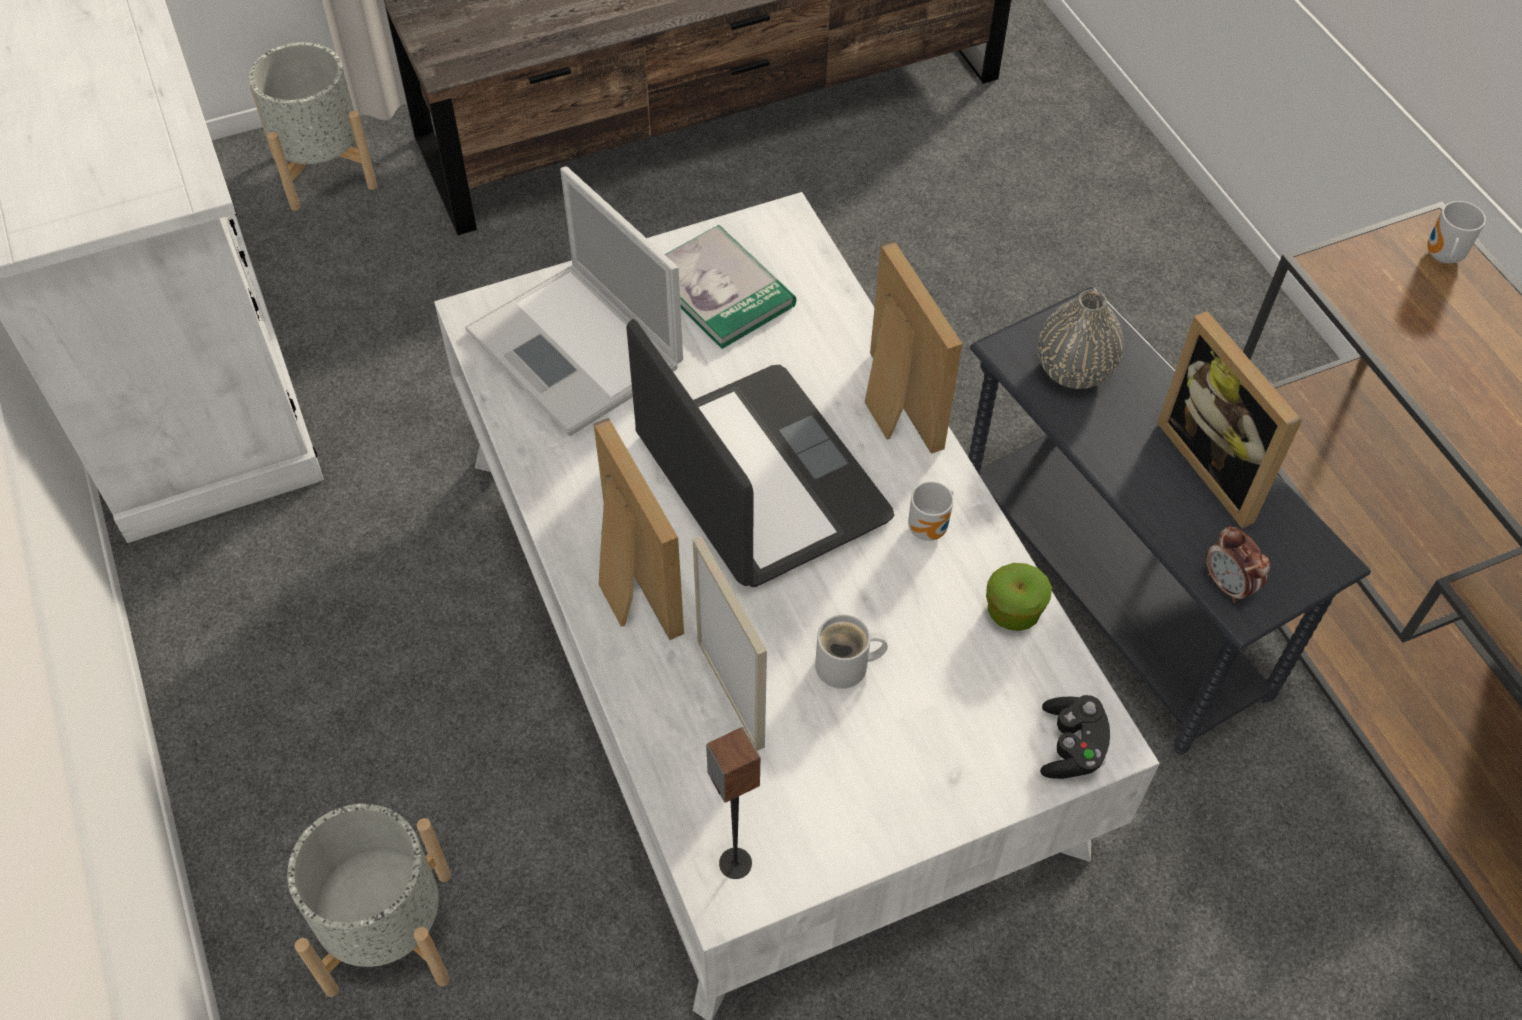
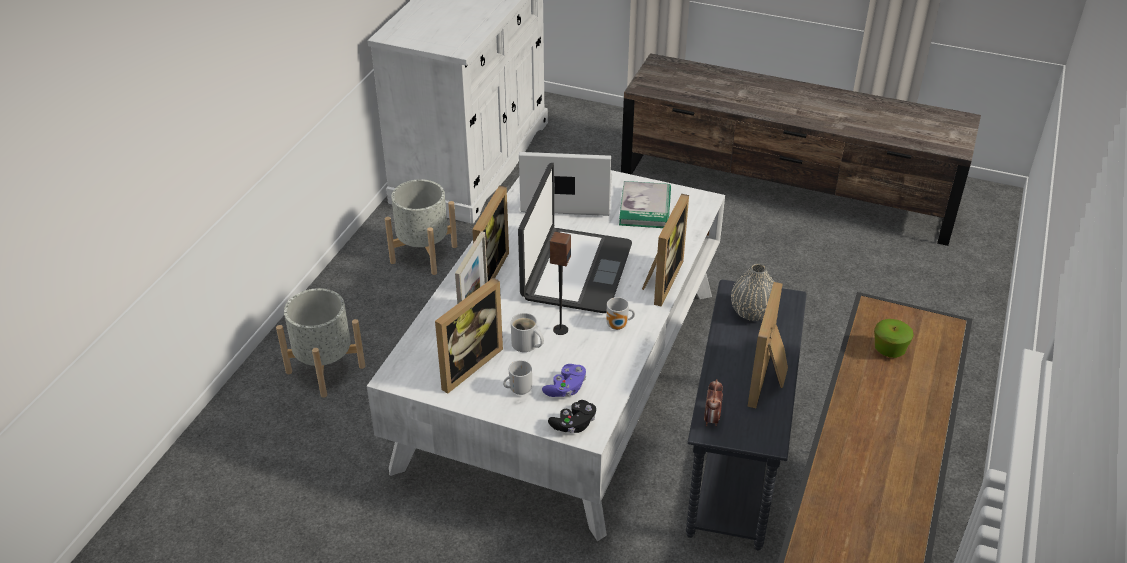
camera: 45 degrees right, 15 degrees down
(324, 171) = (596, 127): grey planter -> grey planter (423, 254)
(577, 350) = (565, 195): laptop -> laptop turned 90 degrees clockwise
(734, 863) = (409, 370): speaker -> speaker (560, 329)
(804, 777) = (465, 364): none -> picture frame
(989, 695) = (566, 388): none -> purple game controller
(1013, 612) = (612, 371): apple -> apple (889, 350)
(1441, 257) = (937, 335): mug -> mug (518, 390)

